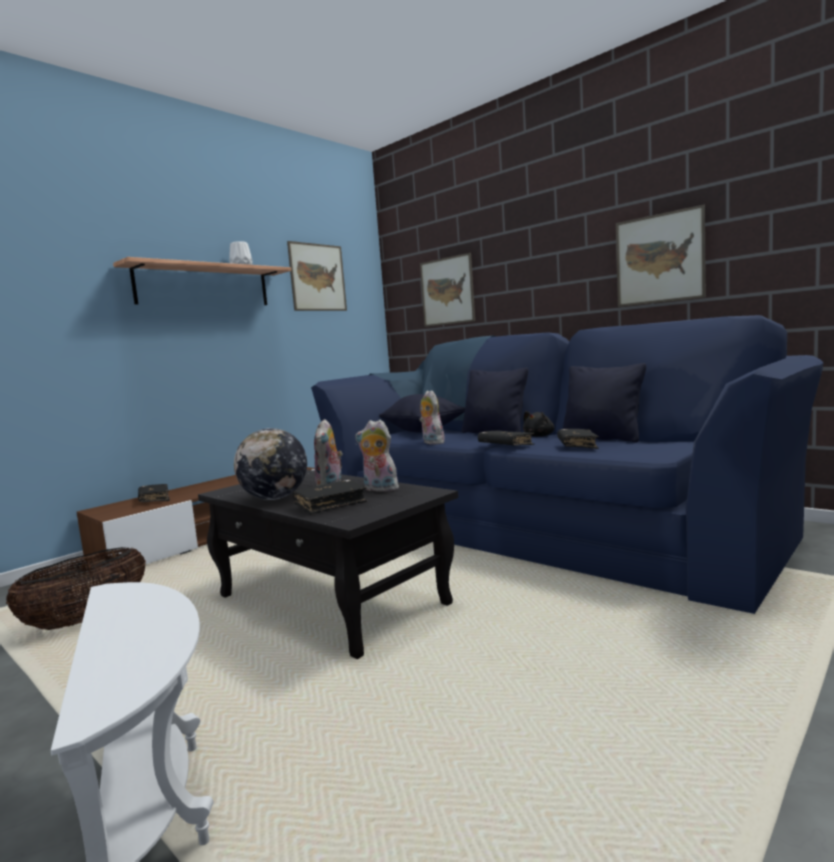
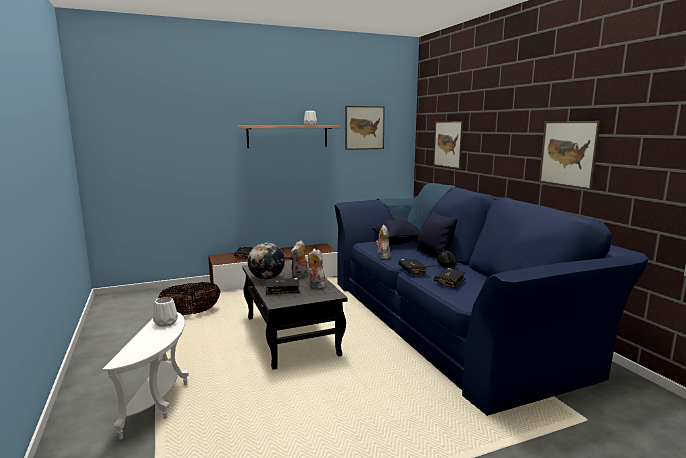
camera: 25 degrees right, 5 degrees up
(137, 605) = (166, 323): none -> white vase
(602, 438) = (482, 278): black pillow -> none

